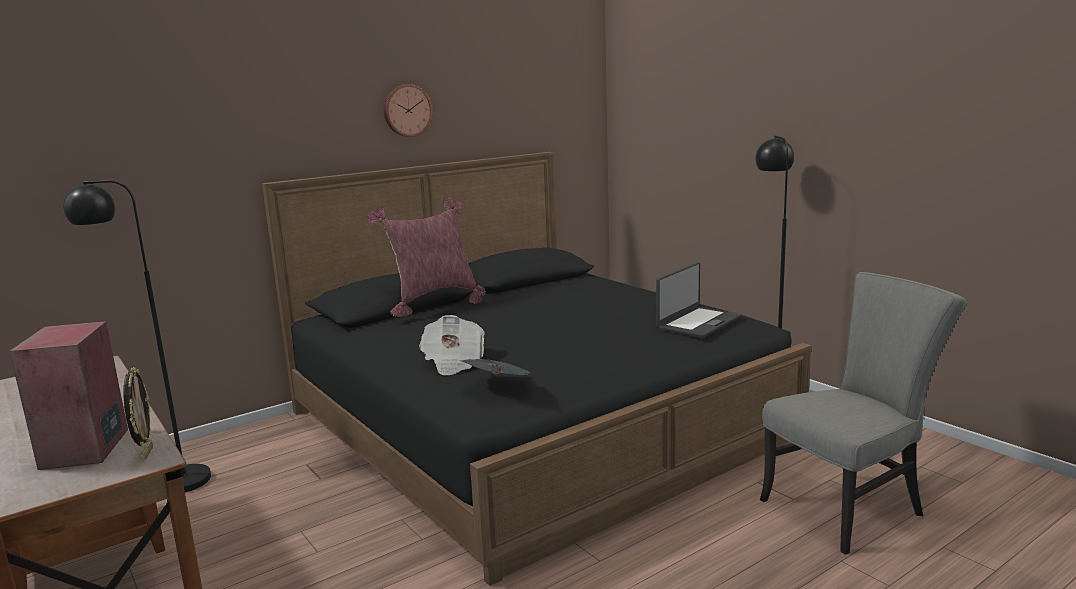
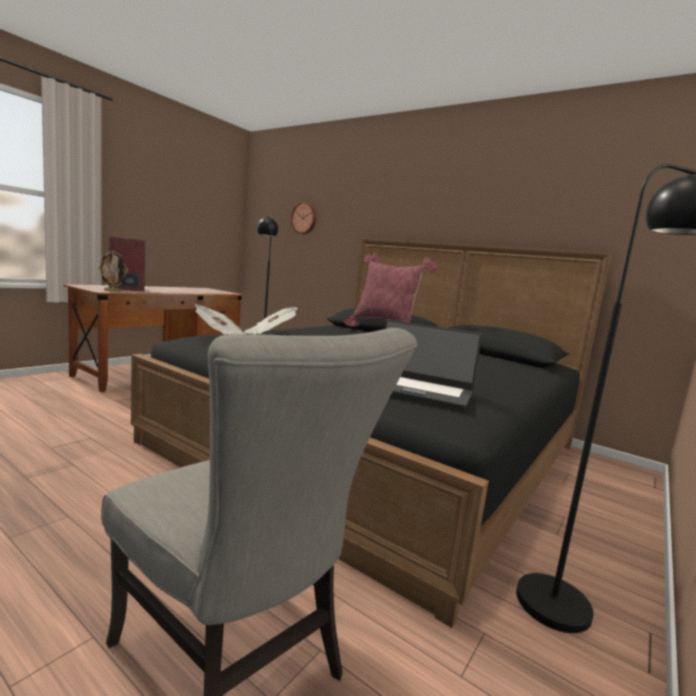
camera: 70 degrees right, 5 degrees down
(406, 110) = (467, 201): wall clock -> wall clock (304, 218)

